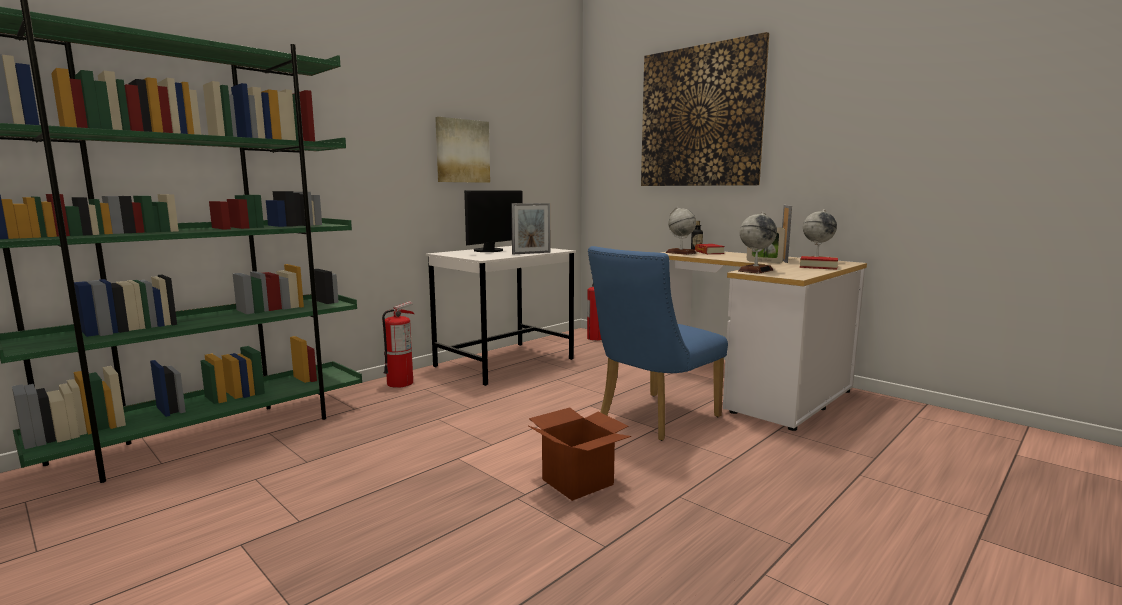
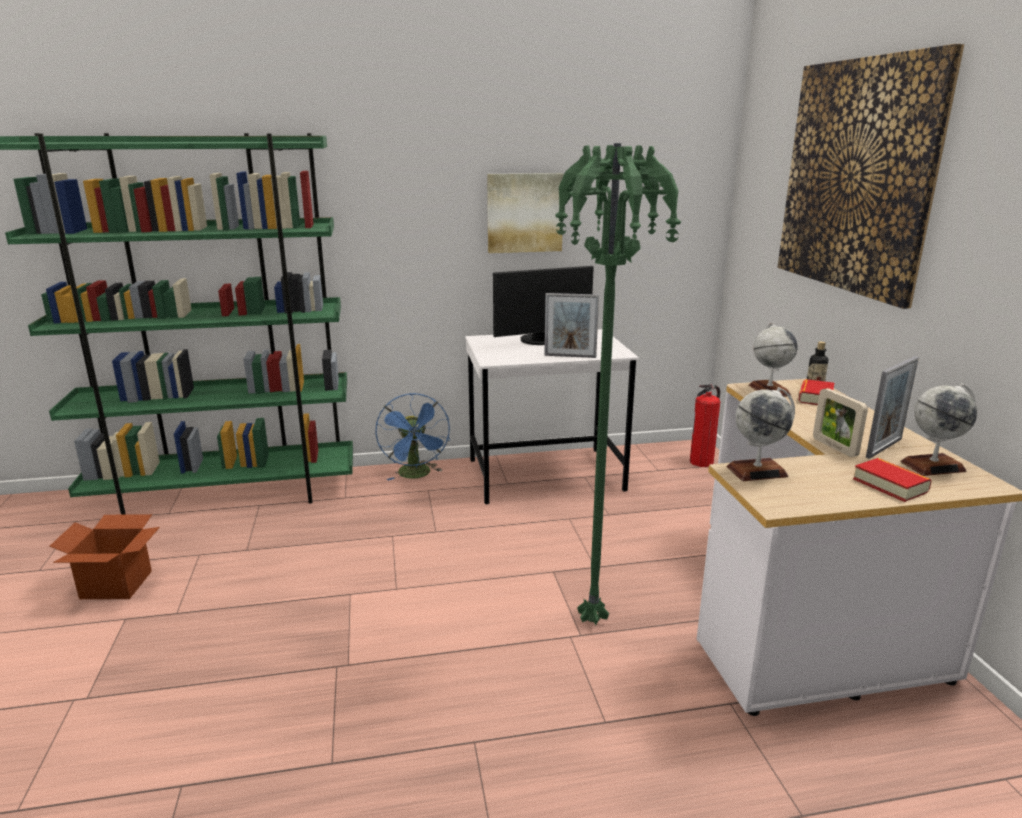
camera: 35 degrees right, 10 degrees up
(400, 383) = (416, 475): fire extinguisher -> blue fan
(577, 482) = (407, 673): cardboard box -> cardboard box (116, 585)
(652, 419) = (594, 619): blue chair -> green floor lamp

